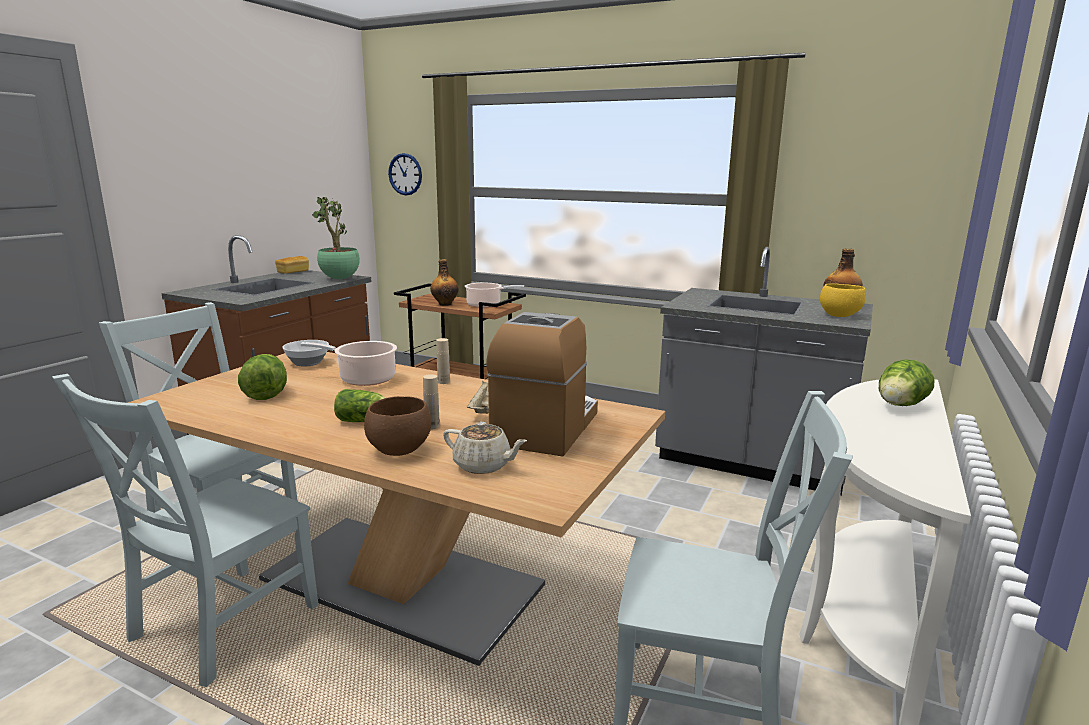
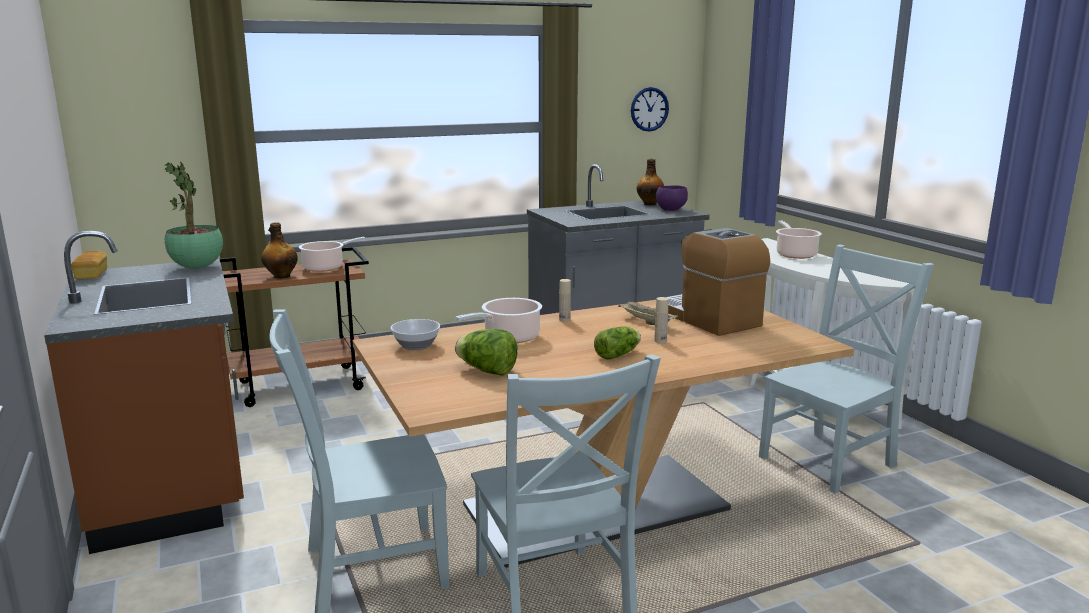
camera: 50 degrees left, 0 degrees up
(397, 450) = (693, 357): brown bowl -> none
(405, 174) = (133, 121): wall clock -> wall clock (649, 109)
(483, 465) = (751, 344): beige teapot -> none
(839, 315) = (670, 209): yellow bowl -> purple bowl
(899, 406) = (795, 254): lettuce -> cooking pot

